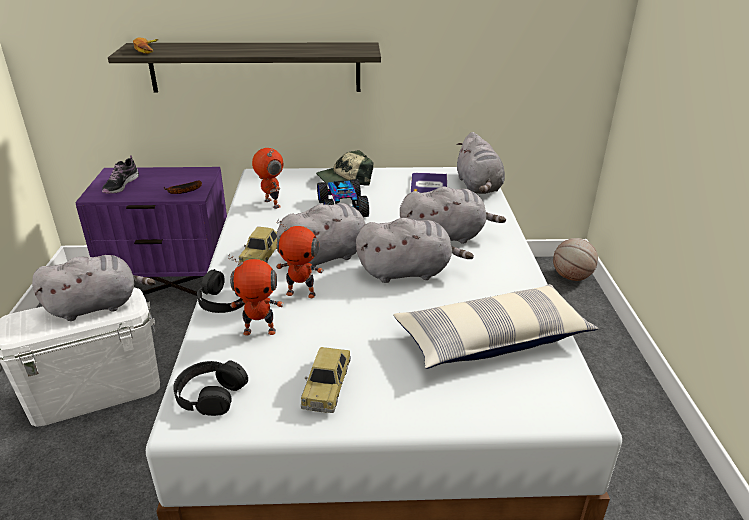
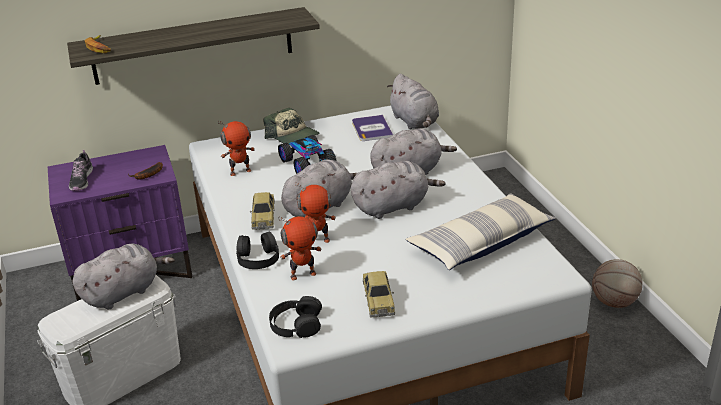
camera: 15 degrees left, 0 degrees up
(271, 204) = (240, 171): toy robot -> toy robot turned 120 degrees clockwise
(344, 179) = (293, 136): cap -> cap turned 90 degrees counterclockwise
(571, 277) = (502, 187): basketball -> basketball (614, 302)

